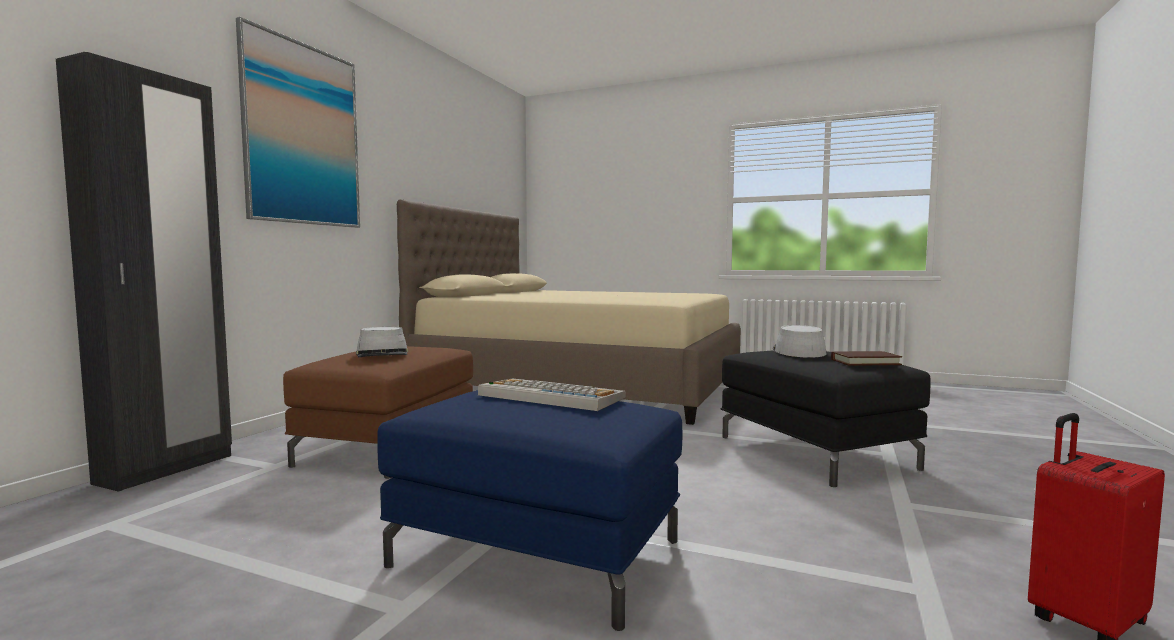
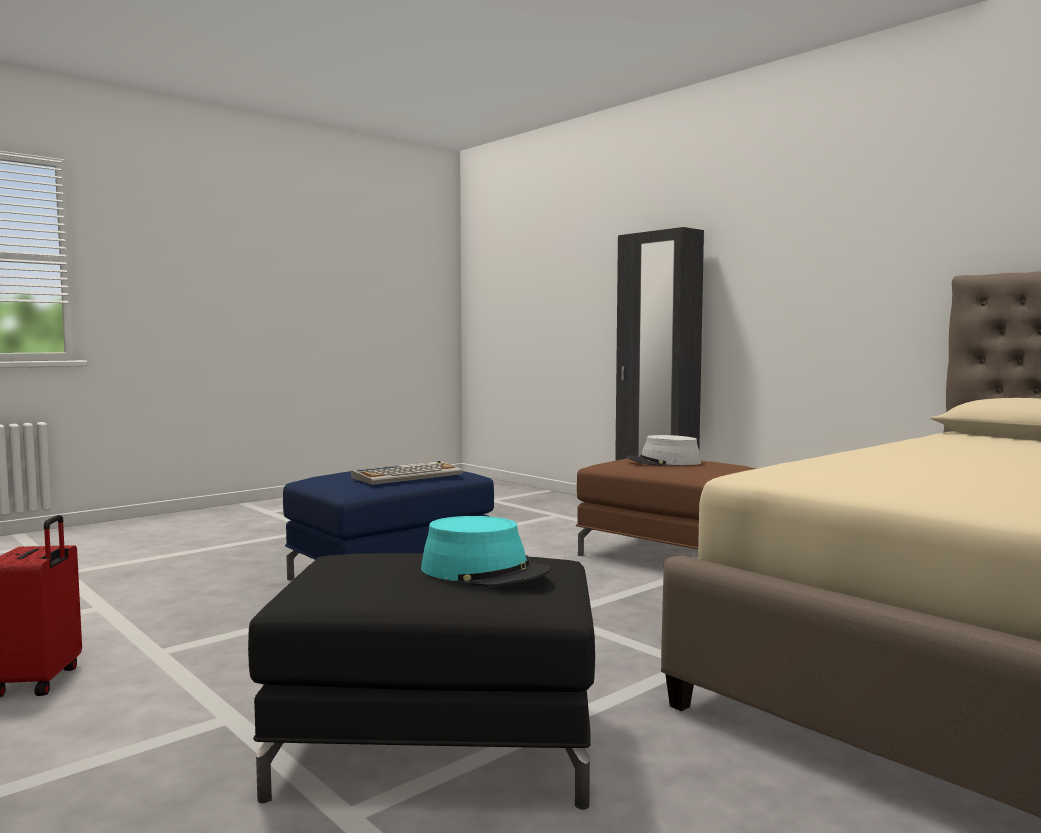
camera: 115 degrees right, 0 degrees up
(302, 135) = (821, 226): picture -> none
(798, 351) = (485, 571): grey hat -> turquoise hat
(865, 362) = (342, 577): brown book -> none

